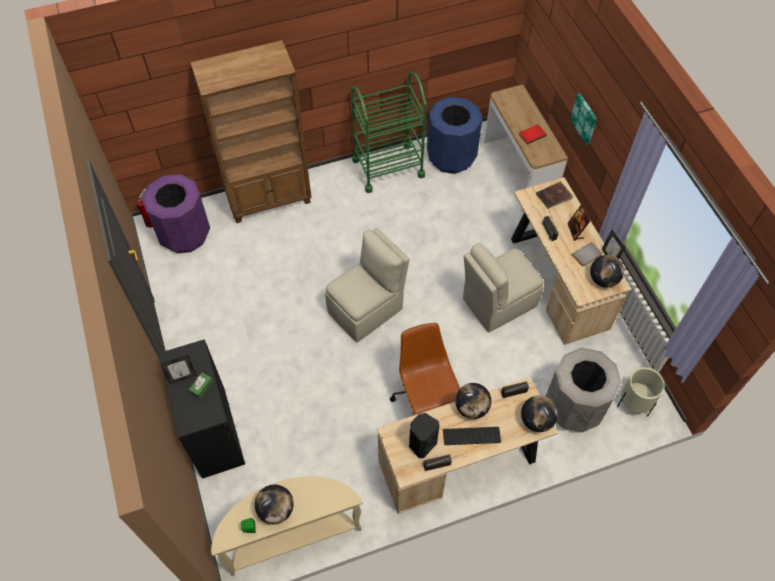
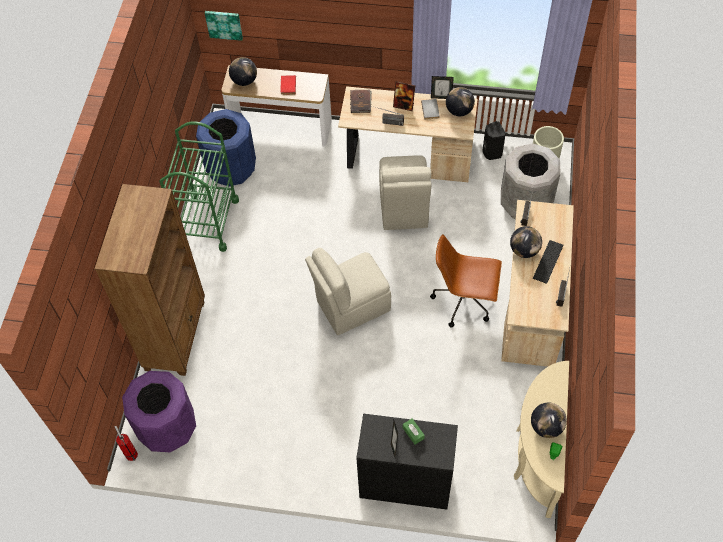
camera: 60 degrees left, 0 degrees up
(367, 309) = (351, 306): beige chair -> beige chair turned 105 degrees counterclockwise
(421, 444) = (538, 298): black speaker -> black speaker (491, 152)
(536, 421) = (557, 213): globe -> globe (244, 81)
(585, 118) = (332, 31): picture -> picture (224, 24)

